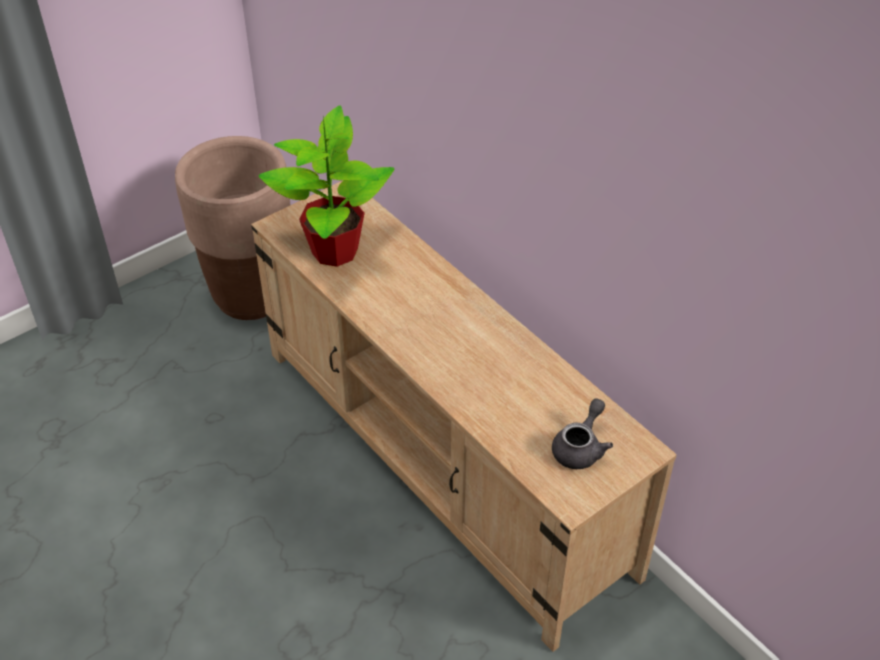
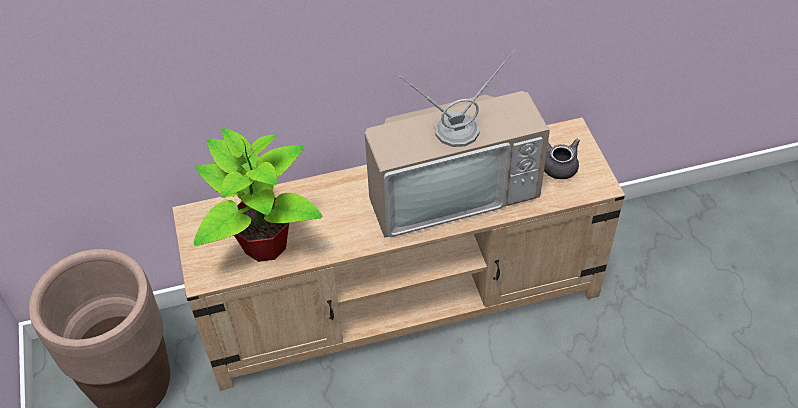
camera: 65 degrees left, 5 degrees up
(484, 365) = (451, 188): none -> television

